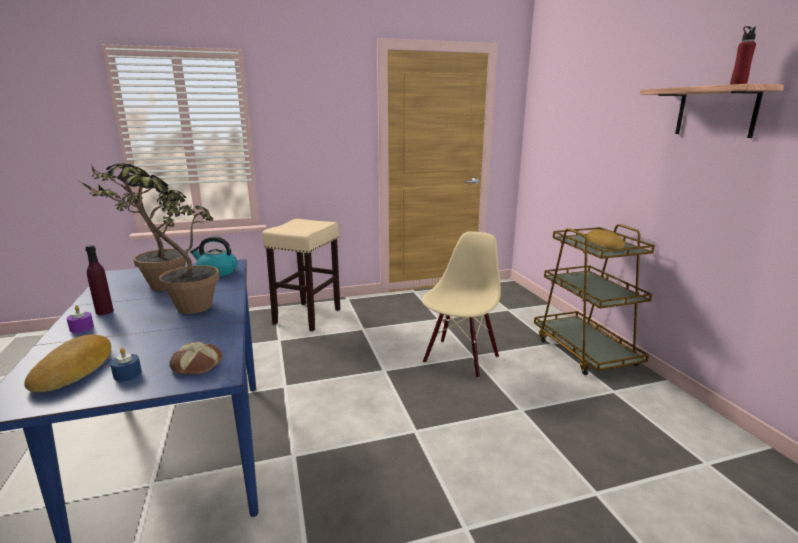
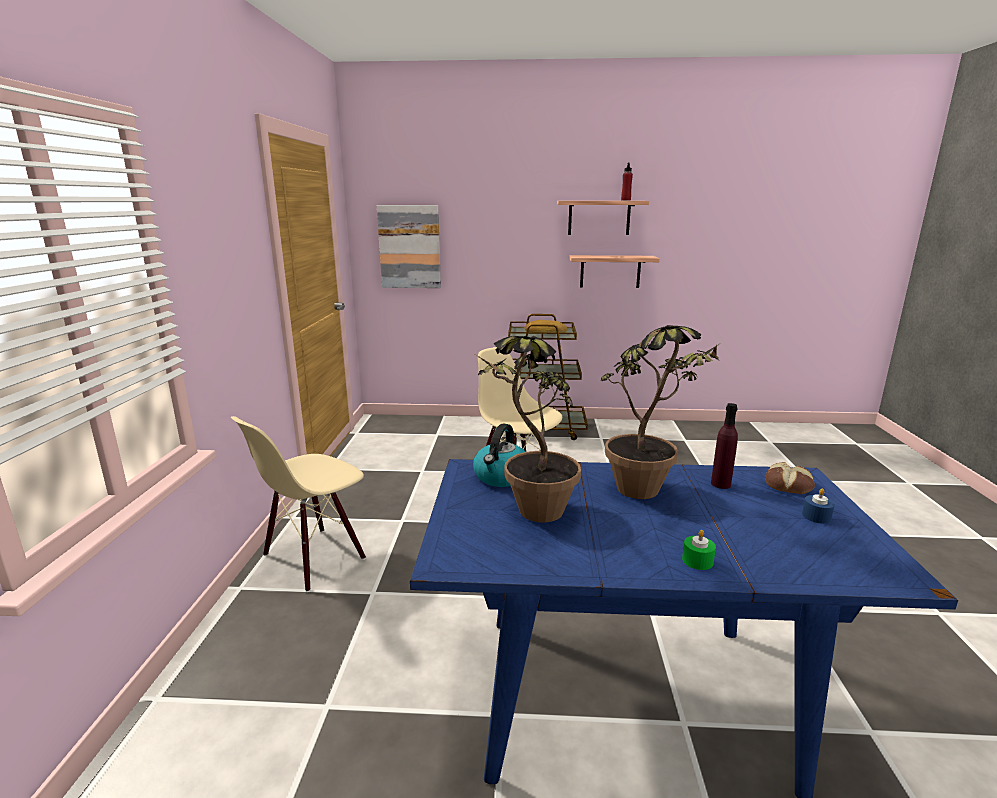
camera: 70 degrees left, 0 degrees up
(75, 369) = (813, 547): bread -> none
(81, 328) = (697, 560): purple candle -> green candle
(104, 311) = (638, 550): purple bottle -> purple bottle (720, 484)
(308, 316) = (314, 558): beige stool -> beige chair
(552, 139) = (410, 247): none -> picture
(717, 189) = (610, 271): none -> shelf

